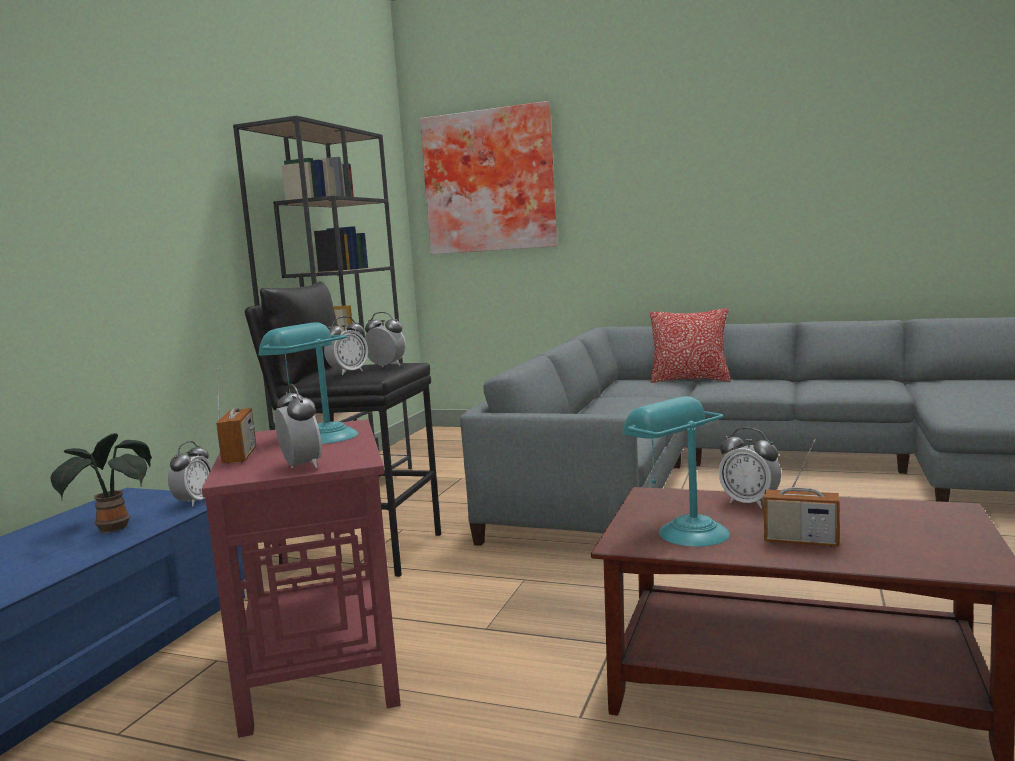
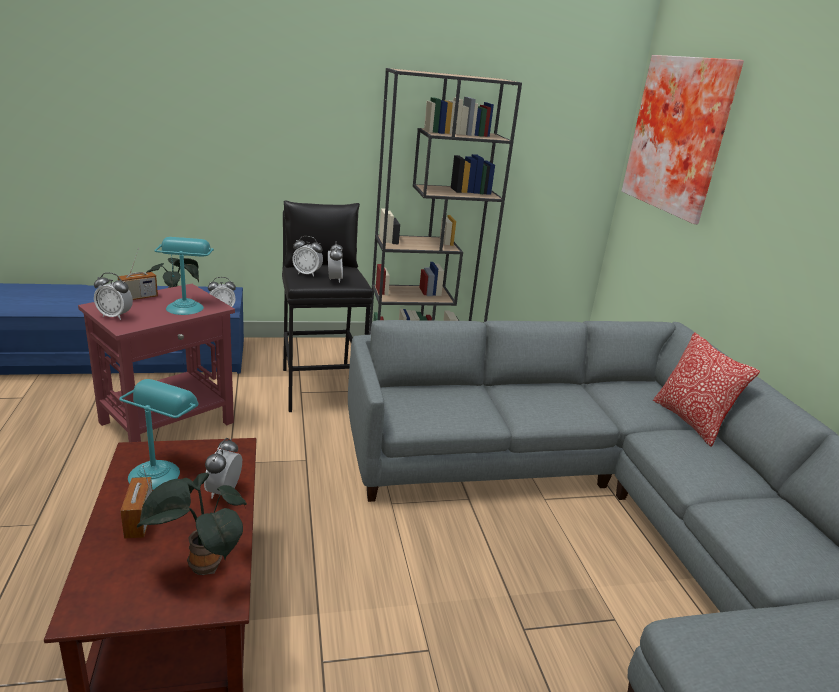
camera: 55 degrees right, 15 degrees up
(301, 466) = (115, 316): alarm clock -> alarm clock turned 75 degrees clockwise
(895, 516) = (201, 567): none -> potted plant

